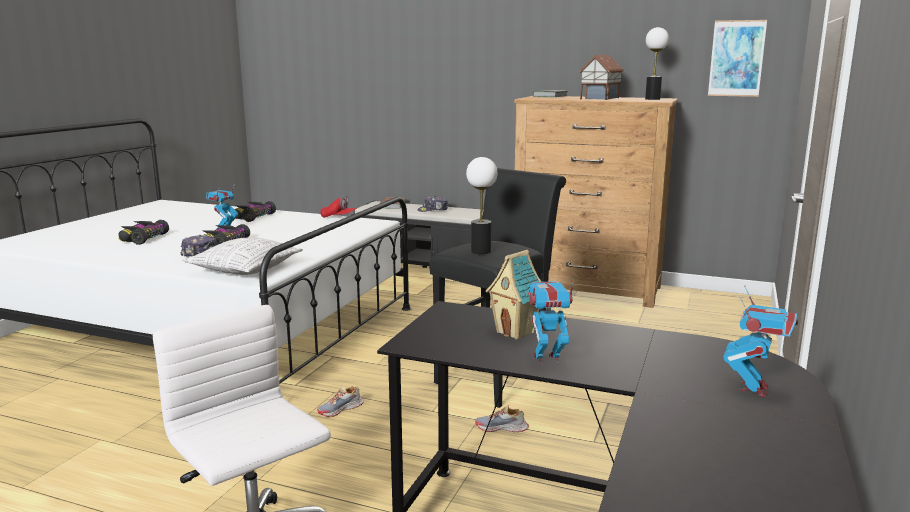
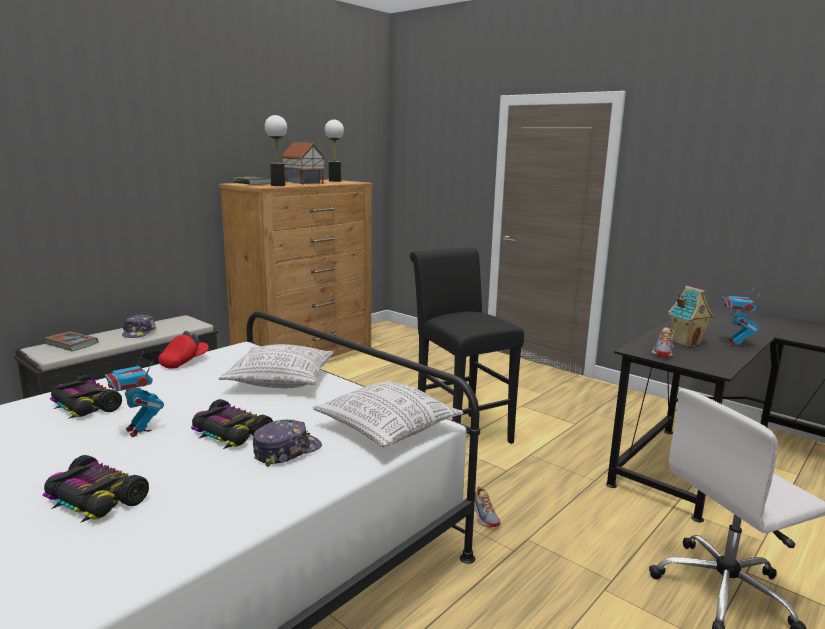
camera: 70 degrees left, 0 degrees up
(321, 238) = (281, 380): none -> pillow
(481, 251) = (482, 322): table lamp -> table lamp (278, 185)
(501, 428) = (547, 449): shoe -> shoe (664, 352)
(736, 58) = (357, 146): picture -> none
(754, 388) = (760, 320): toy robot -> none

